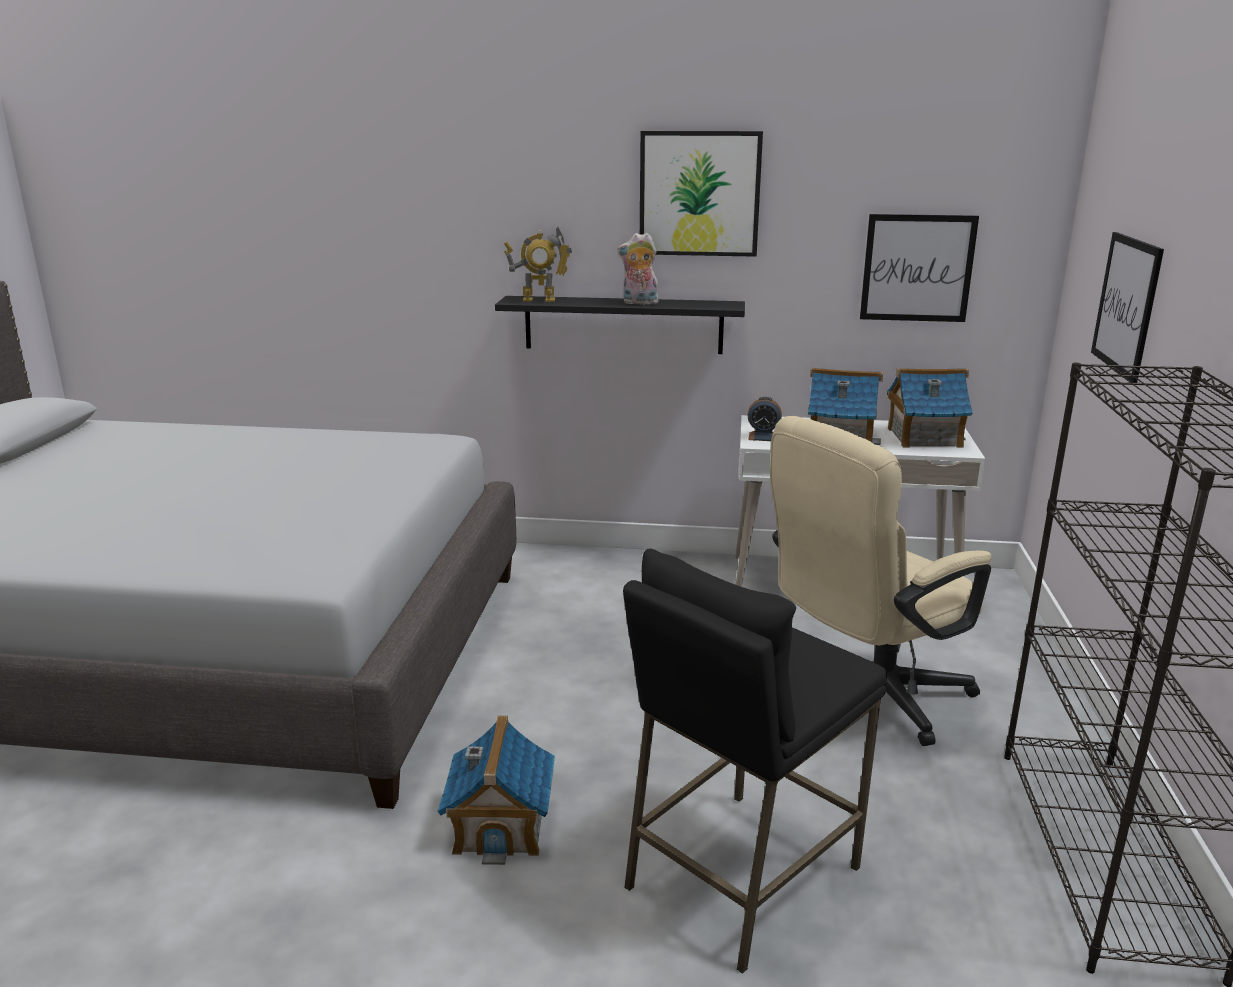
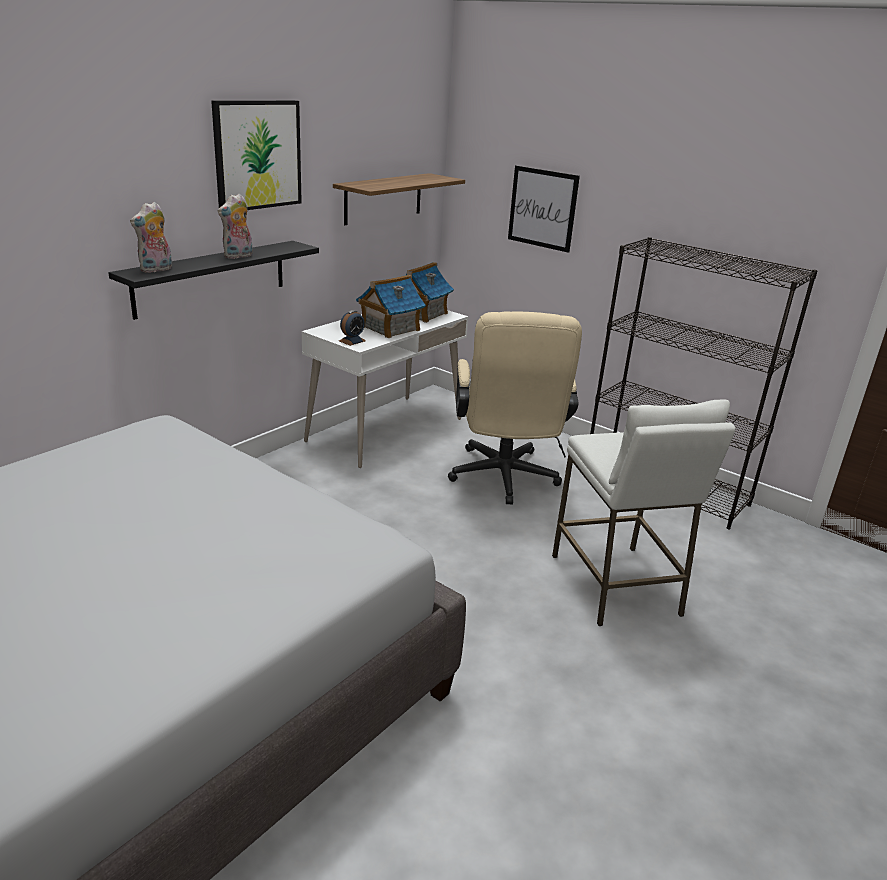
camera: 60 degrees left, 5 degrees up
(501, 825) = (507, 651): toy house -> none
(539, 300) = (156, 270): toy robot -> plush toy
(741, 877) = (616, 585): black stool -> white stool
(917, 268) = (383, 198): picture -> shelf

